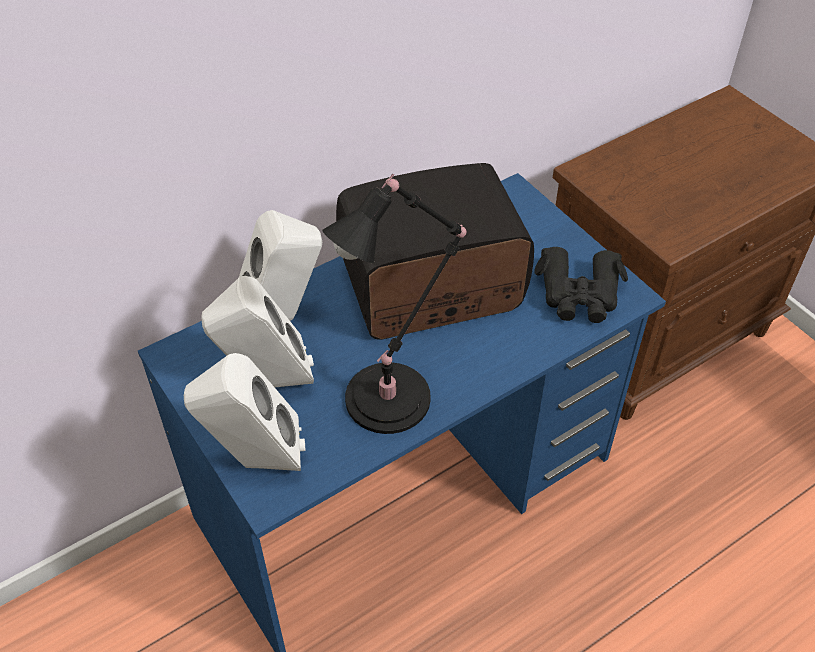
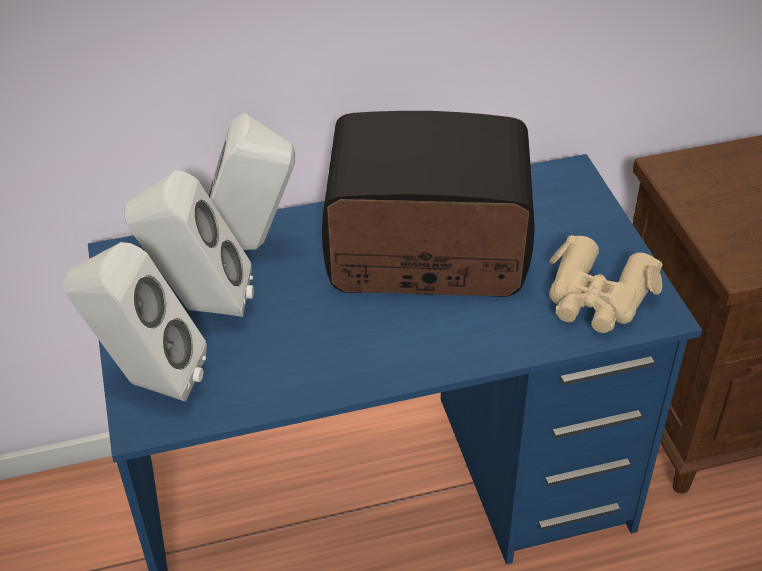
camera: 20 degrees right, 5 degrees down
(394, 394) = (330, 352): black table lamp -> none
(579, 294) = (597, 297): black binoculars -> beige binoculars

